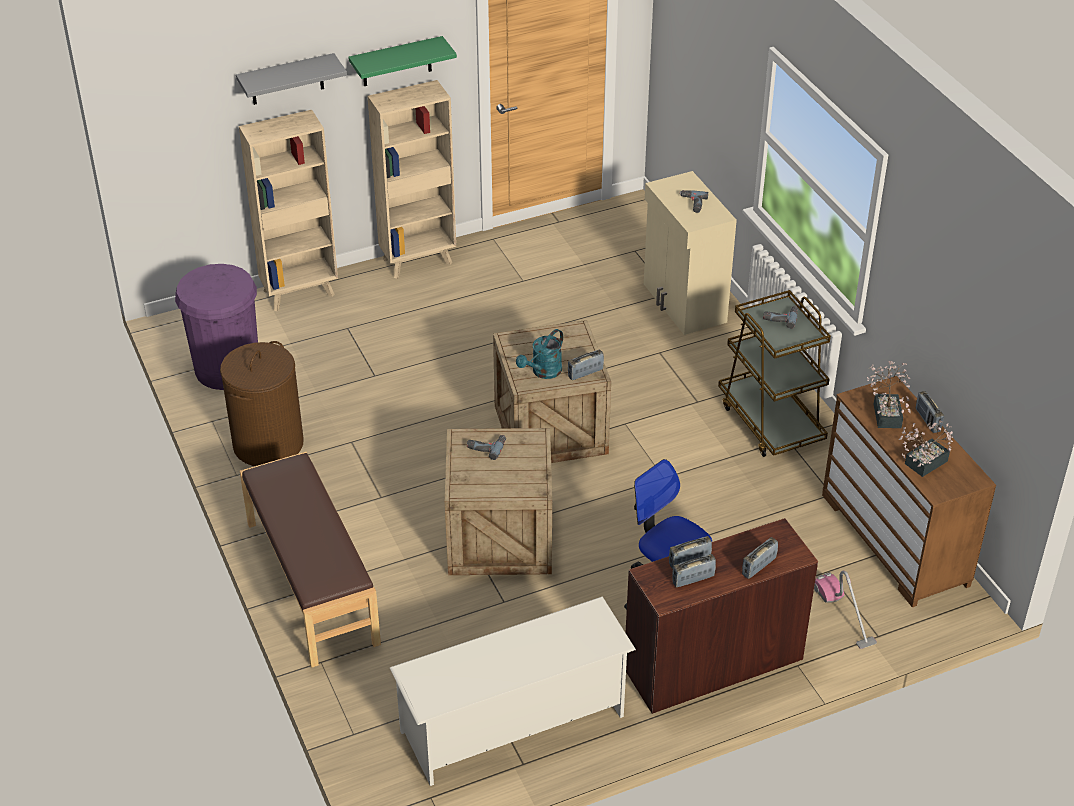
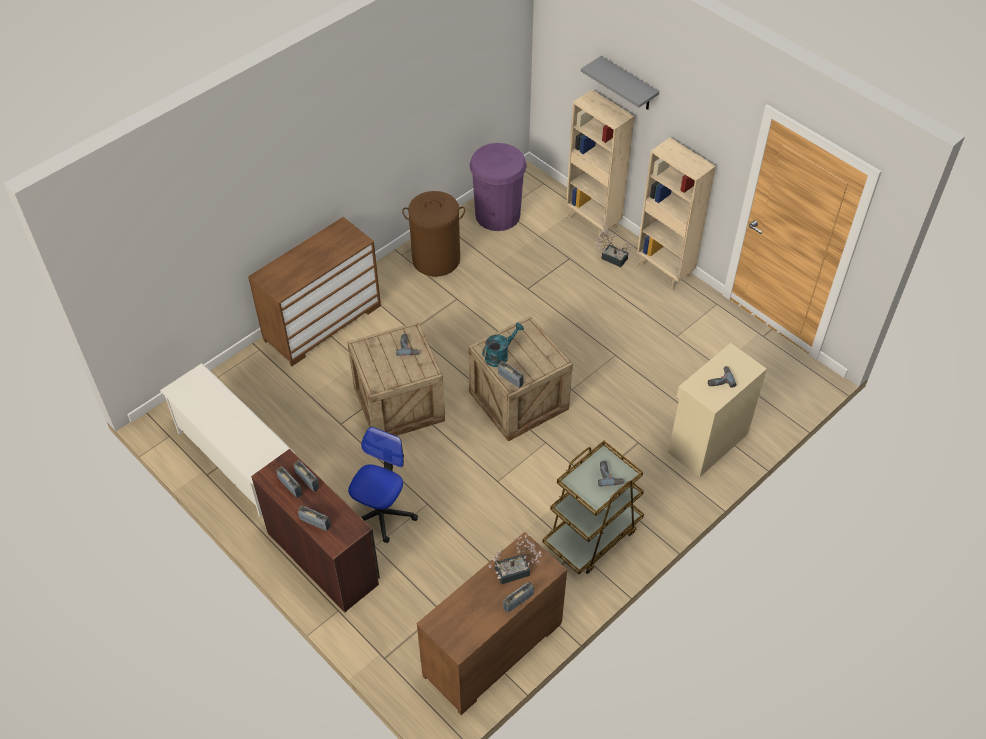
camera: 70 degrees right, 10 degrees up
(310, 583) = (322, 322): brown bench -> brown dresser
(396, 62) = (696, 131): green shelf -> none
(543, 372) = (500, 355): turquoise watering can -> turquoise watering can turned 120 degrees clockwise
(843, 614) = (399, 630): vacuum cleaner -> none
(922, 464) = (462, 607): potted plant -> potted plant (612, 257)

